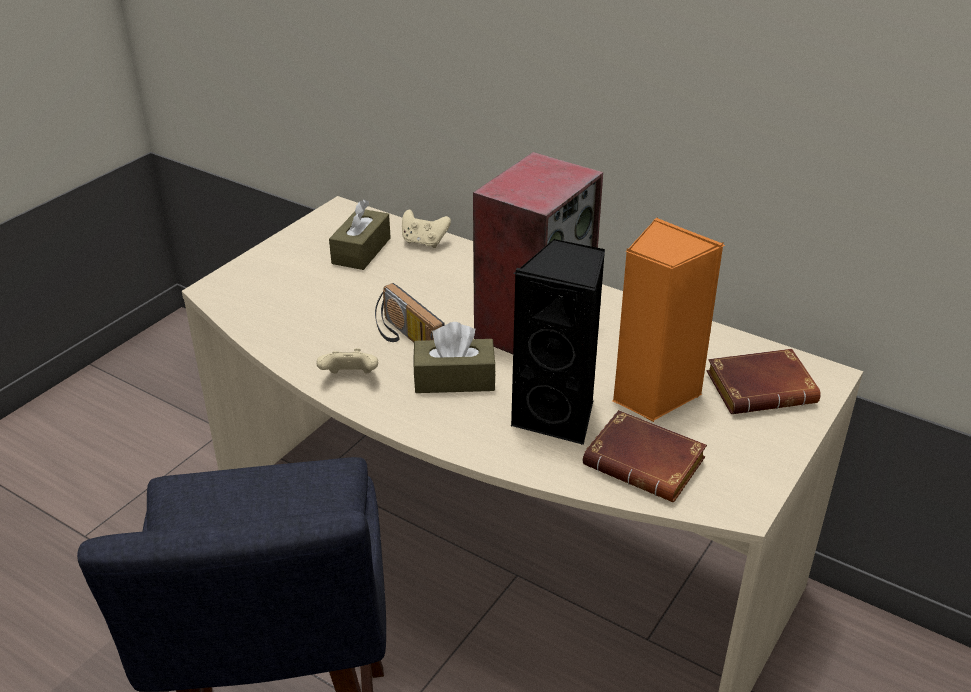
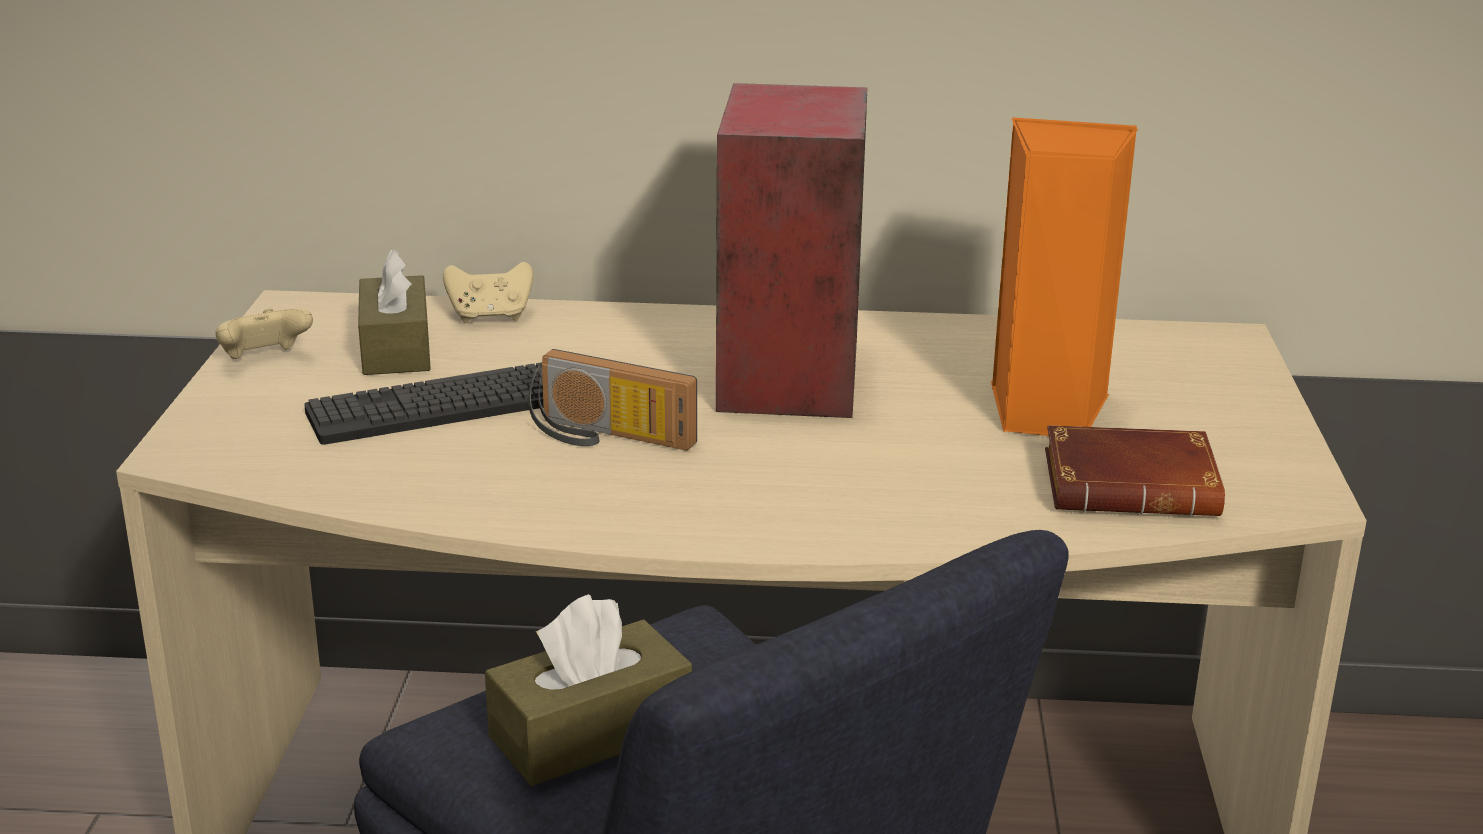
camera: 30 degrees left, 10 degrees down
(347, 294) = (439, 406): none -> keyboard
(350, 377) = (576, 506): beige game controller -> beige game controller (264, 359)
(454, 379) = (746, 466): brown tissue box -> brown tissue box (590, 733)
(559, 416) = (951, 468): black speaker -> none
(762, 388) = (1171, 369): brown book -> none

